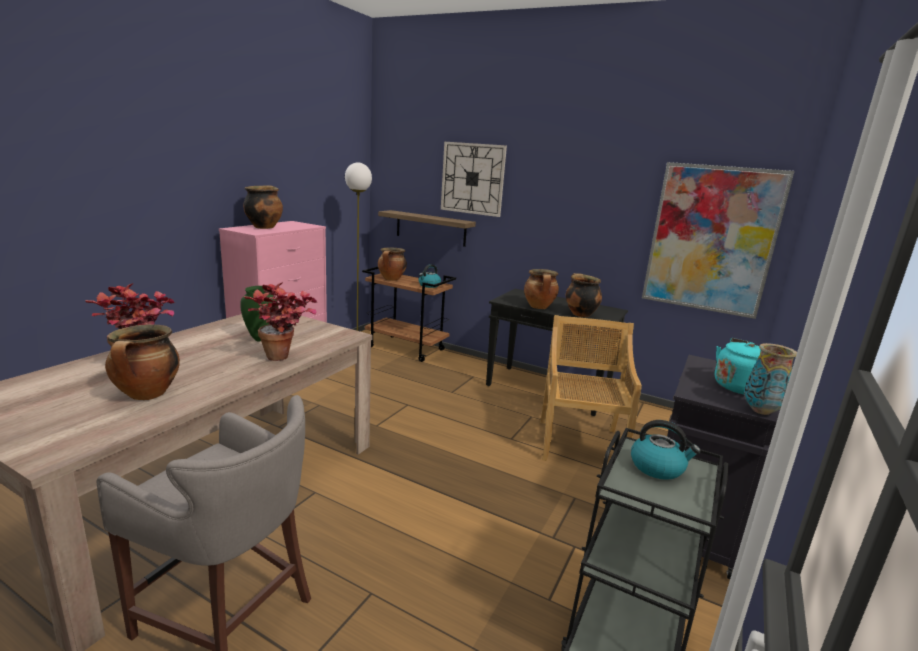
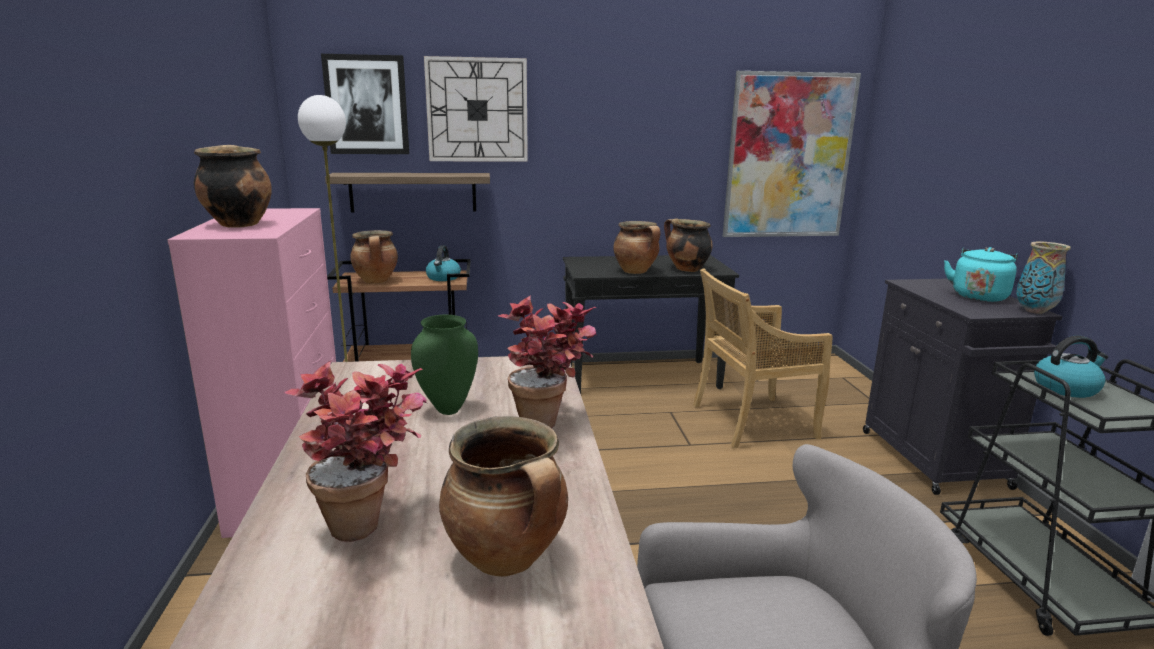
camera: 35 degrees left, 0 degrees up
(412, 170) = (367, 105): none -> picture
(579, 443) = (751, 422): beige chair -> beige chair turned 75 degrees counterclockwise

